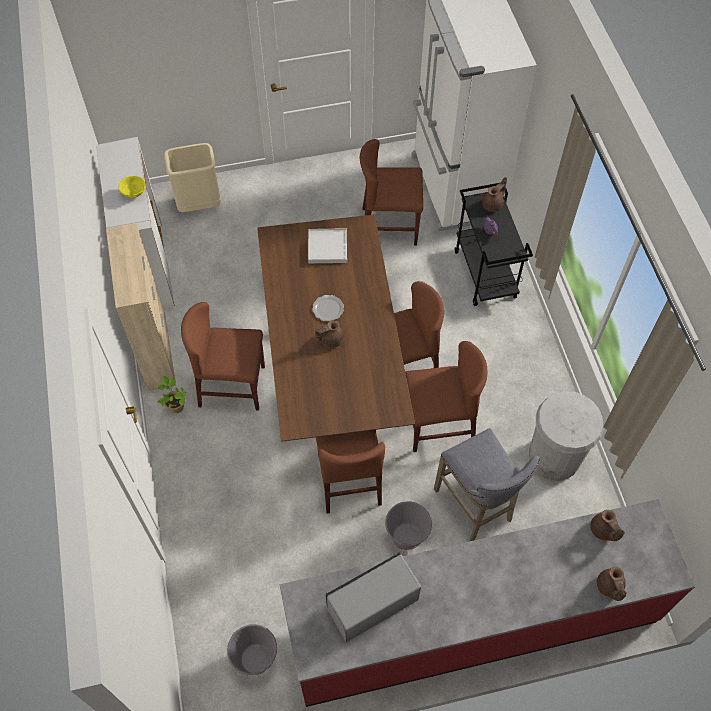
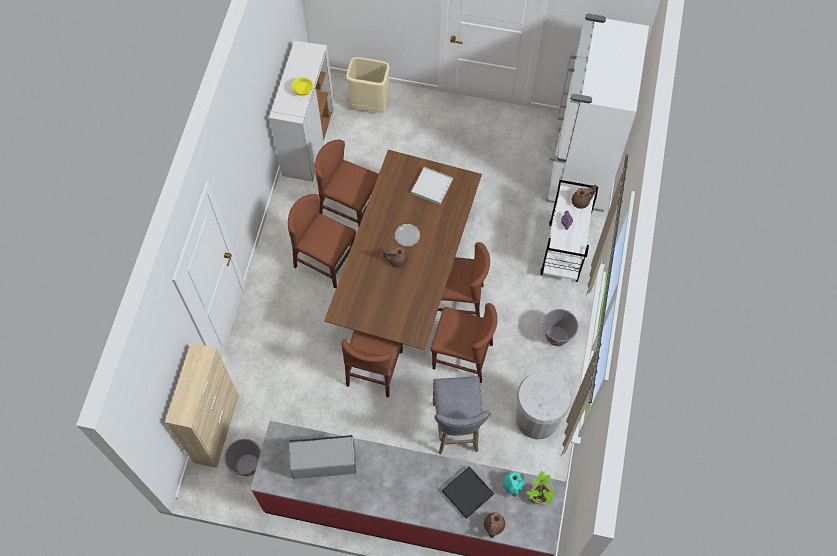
camera: 25 degrees right, 5 degrees up
(157, 350) = (284, 211): beige cabinet -> beige cabinet (216, 428)
(175, 405) = (278, 259): potted plant -> potted plant (539, 496)
(389, 226) = (508, 182): brown chair -> brown chair (349, 208)
(407, 536) = (395, 428): grey bucket -> grey bucket (557, 336)
(485, 274) = (563, 252): black cart -> white cart
(559, 562) = (467, 492): none -> black tray
(603, 530) = (512, 485): brown teapot -> turquoise teapot

